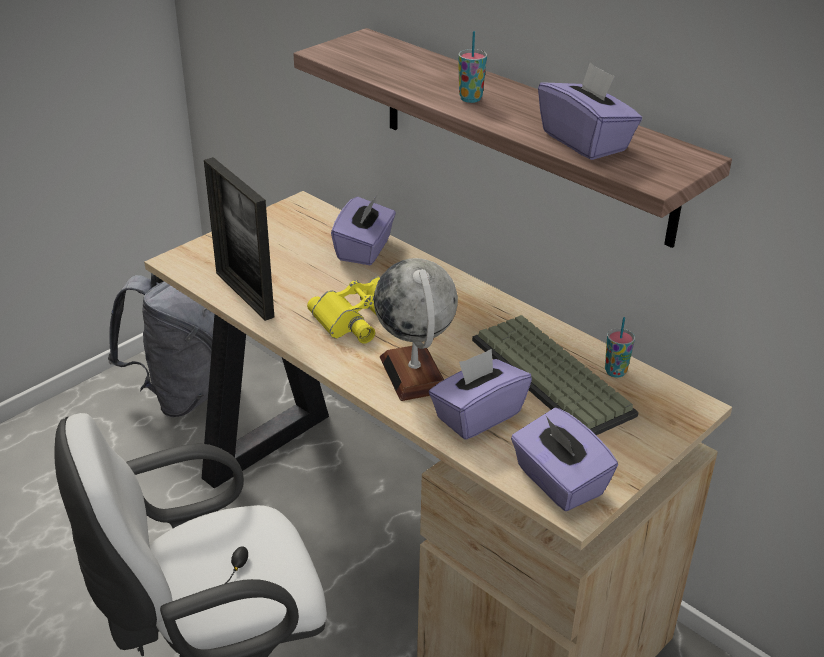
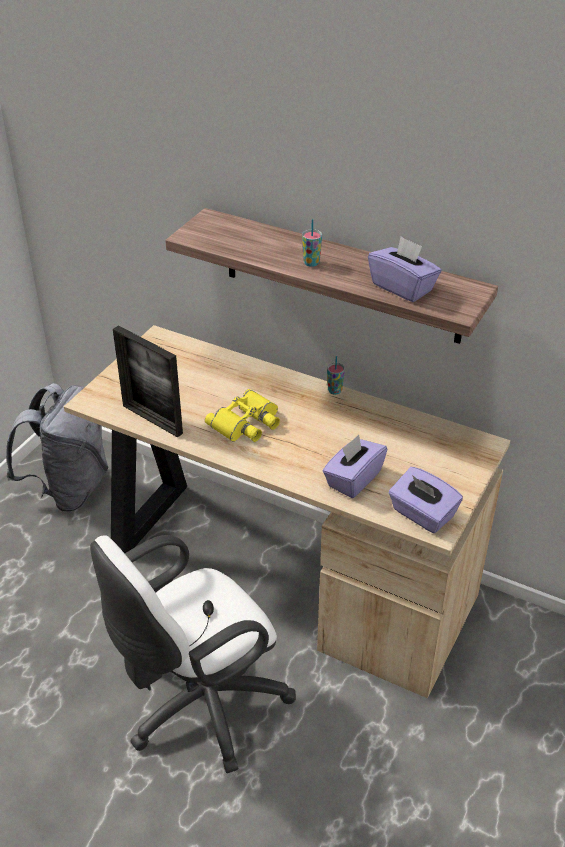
camera: 15 degrees left, 5 degrees up
(365, 249) = (222, 367): purple tissue box -> none
(414, 374) = (299, 457): globe -> none
(555, 377) = (392, 441): keyboard -> none
(615, 372) = (429, 429): cup -> cup (334, 391)

